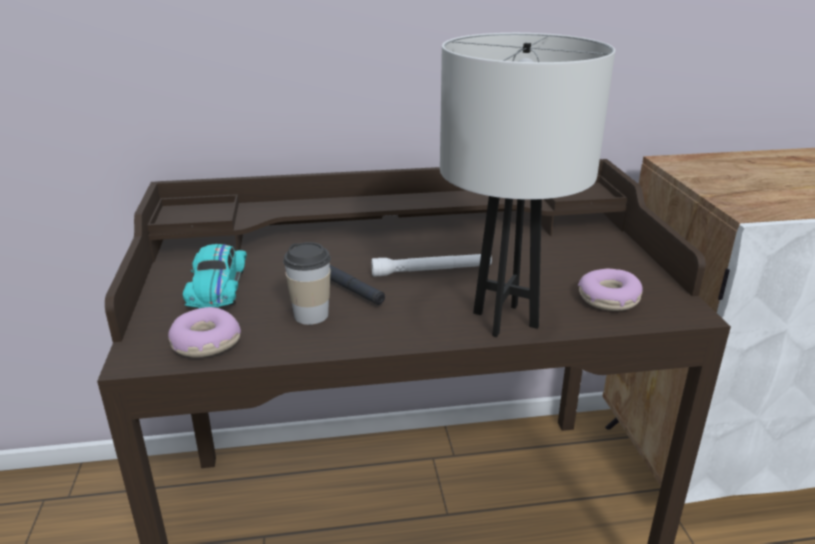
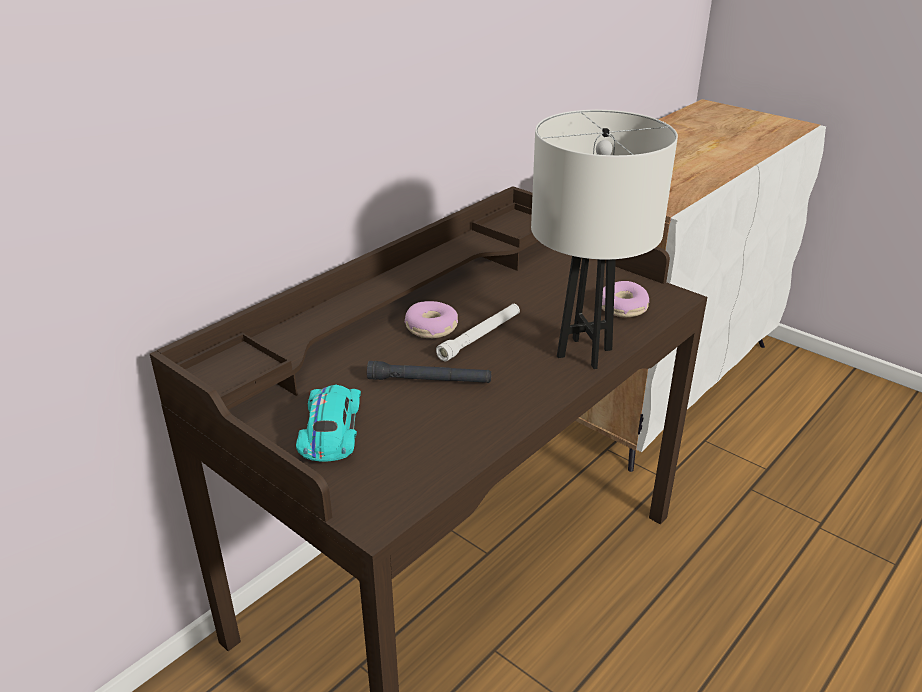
camera: 40 degrees left, 5 degrees up
(205, 343) = (406, 480): donut -> donut (431, 328)
(217, 288) = (332, 431): turquoise toy car -> turquoise toy car turned 135 degrees counterclockwise
(311, 315) = (450, 415): cup -> none

